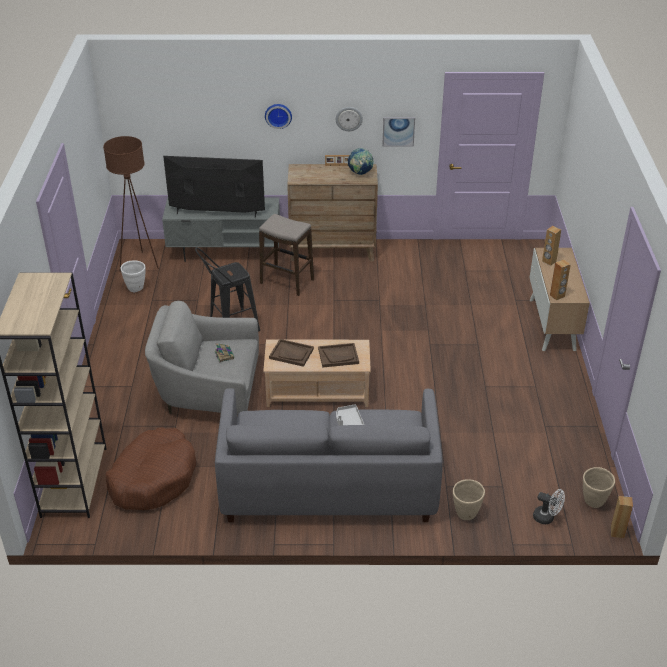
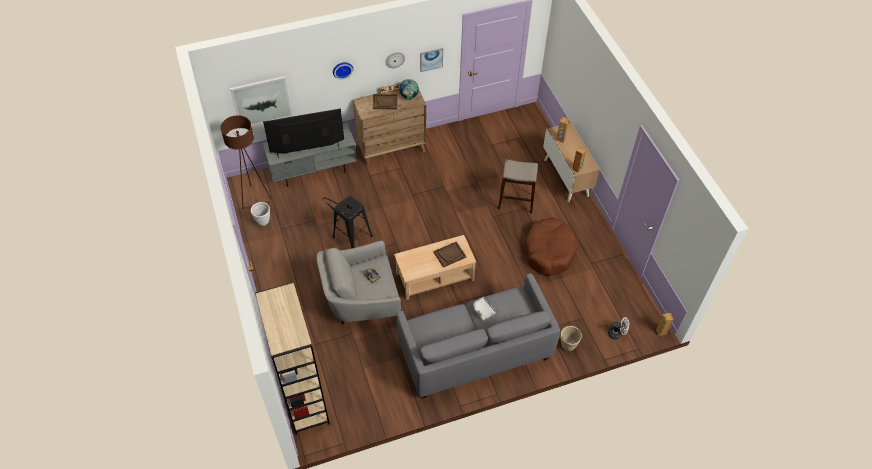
camera: 20 degrees left, 15 degrees up
(153, 478) = (357, 380): brown dog bed -> brown dog bed (549, 251)
(171, 136) = (261, 102): none -> picture
(287, 281) = (371, 186): stool -> stool (515, 202)
(291, 353) = (417, 261): brown tray -> brown tray (385, 102)
(593, 501) = (640, 313): beige planter -> none

